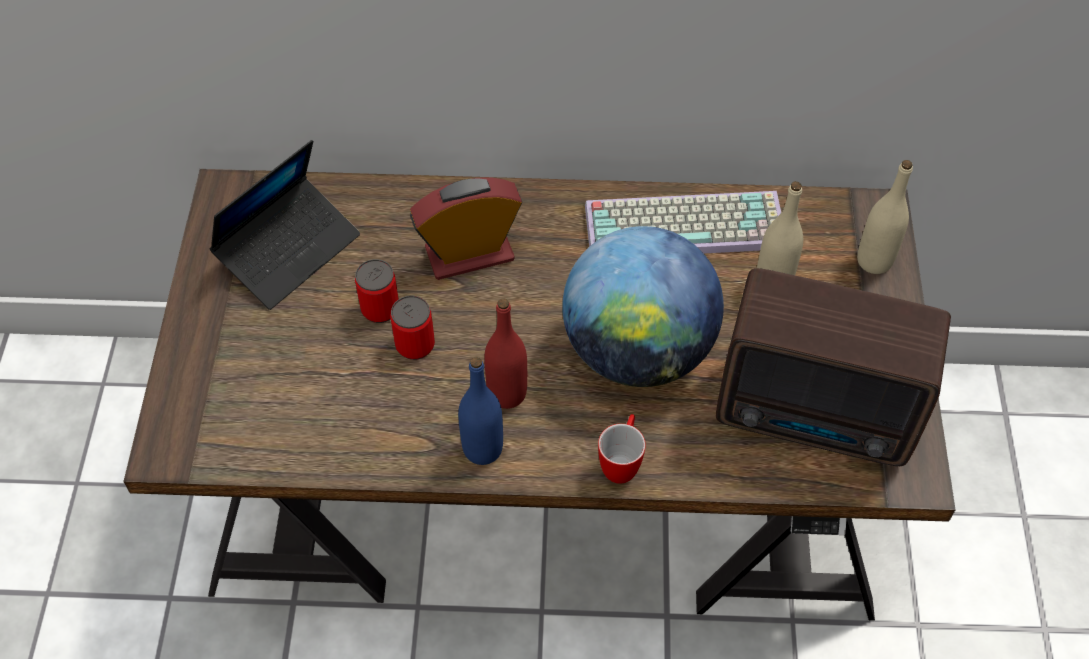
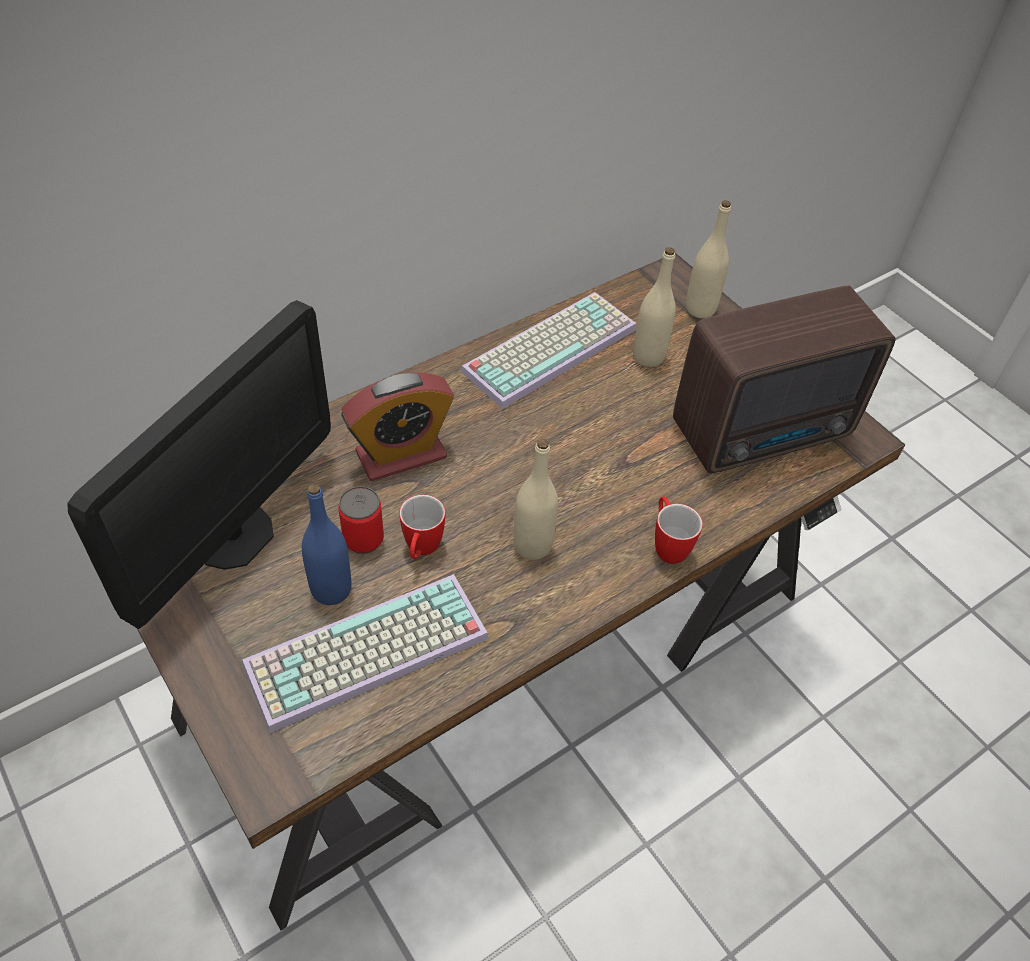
camera: 40 degrees left, 5 degrees down
(289, 251) = (233, 536): laptop -> monitor
(304, 403) = (366, 656): none -> keyboard
(415, 345) = (421, 551): can -> mug
(469, 254) = (401, 455): alarm clock -> alarm clock turned 150 degrees counterclockwise
(482, 449) = (553, 600): blue bottle -> blue bottle (331, 589)
(507, 393) = (532, 545): red bottle -> beige bottle
(638, 351) = (601, 456): globe -> none

